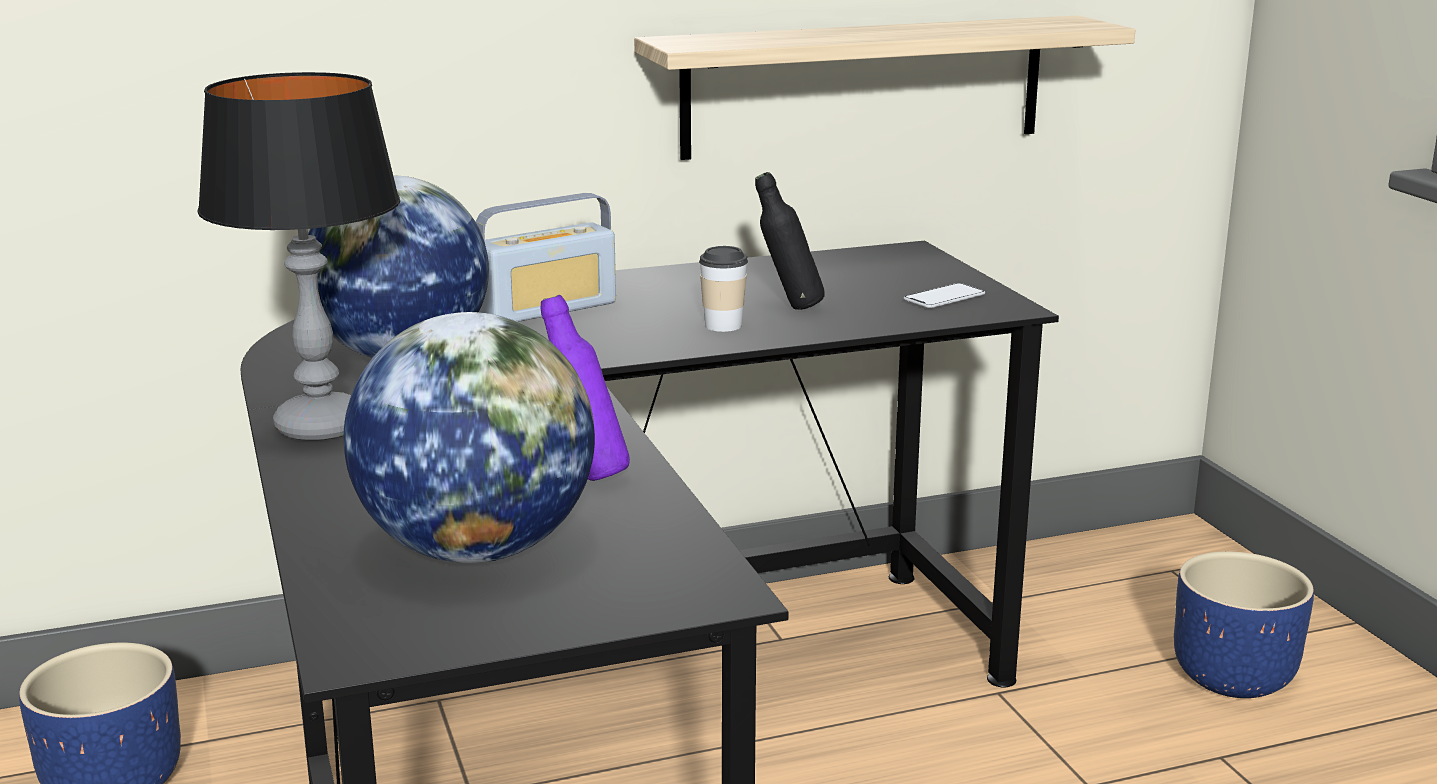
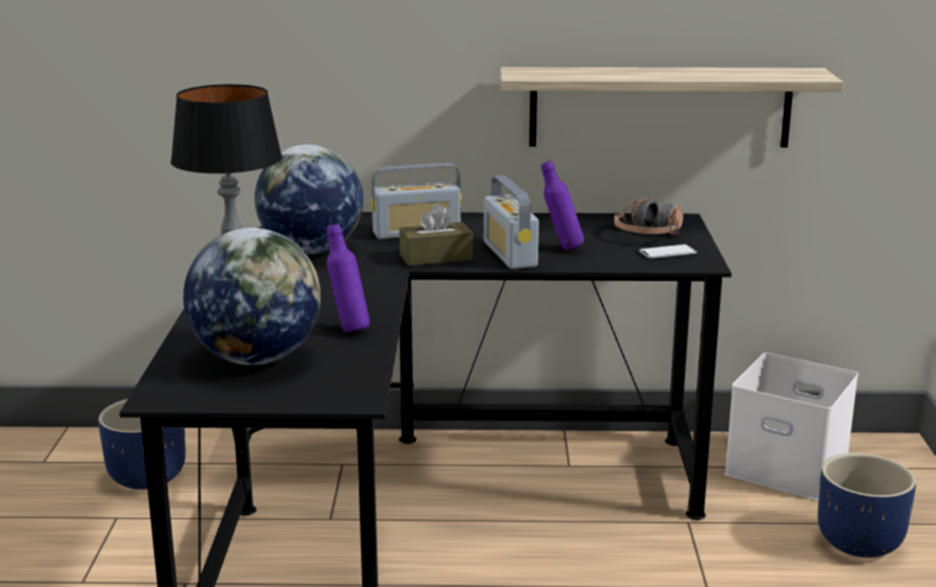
camera: 20 degrees right, 0 degrees up
(615, 343) = (436, 257): none -> brown tissue box
(723, 325) = (510, 254): cup -> radio
(789, 308) = (561, 248): black bottle -> purple bottle
(889, 276) = (648, 235): none -> headphones
(1073, 587) = (789, 467): none -> white storage box

